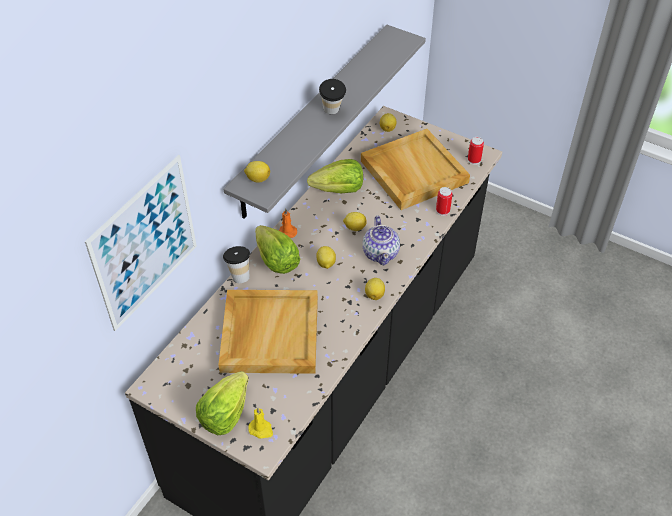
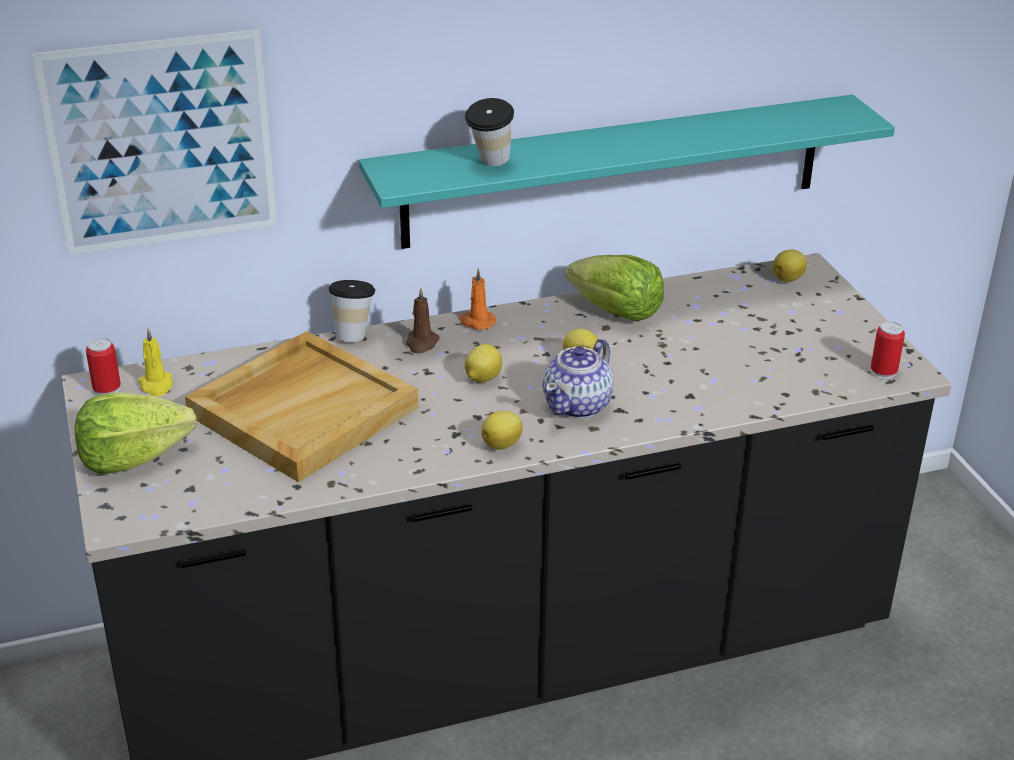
camera: 40 degrees right, 15 degrees down
(257, 179) = (415, 167): lemon -> none
(261, 429) = (148, 499): yellow candle -> yellow candle (156, 385)
(276, 260) = (421, 343): lettuce -> brown candle
(313, 120) = (615, 171): grey shelf -> turquoise shelf
(332, 113) = (621, 147): cup -> cup (490, 164)
(413, 171) = (760, 341): beige tray -> none
(442, 211) = (744, 405): can -> can (107, 389)

